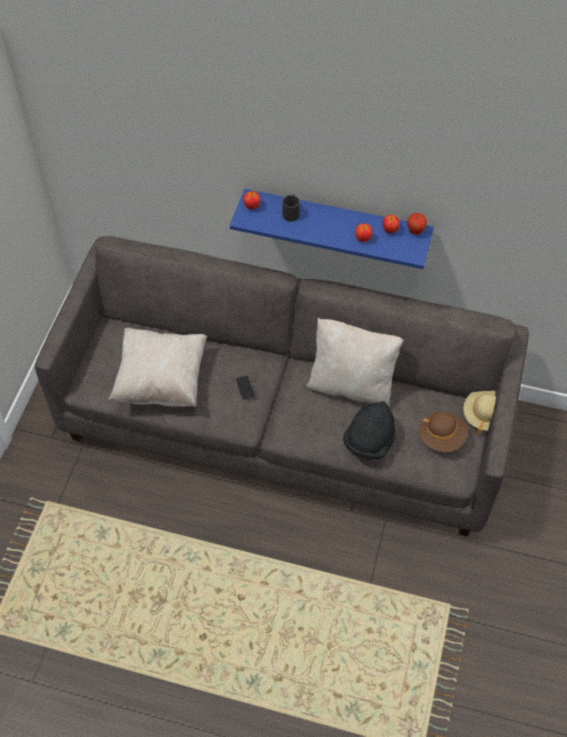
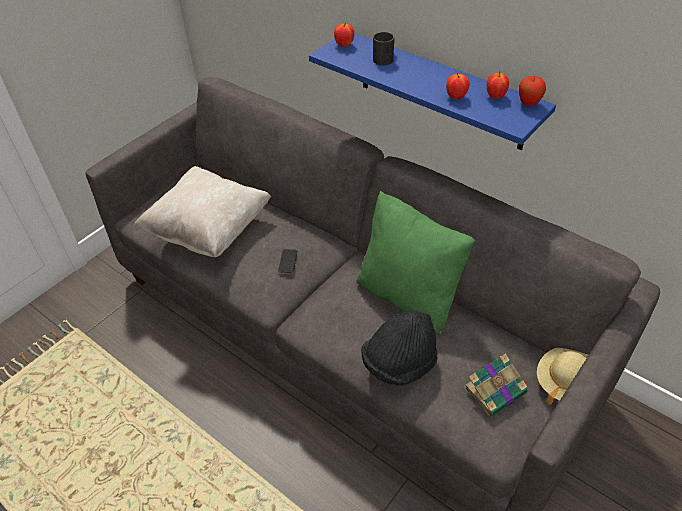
camera: 25 degrees right, 10 degrees down
(351, 385) = (409, 296): beige pillow -> green pillow
(441, 437) = (495, 390): brown hat -> book

